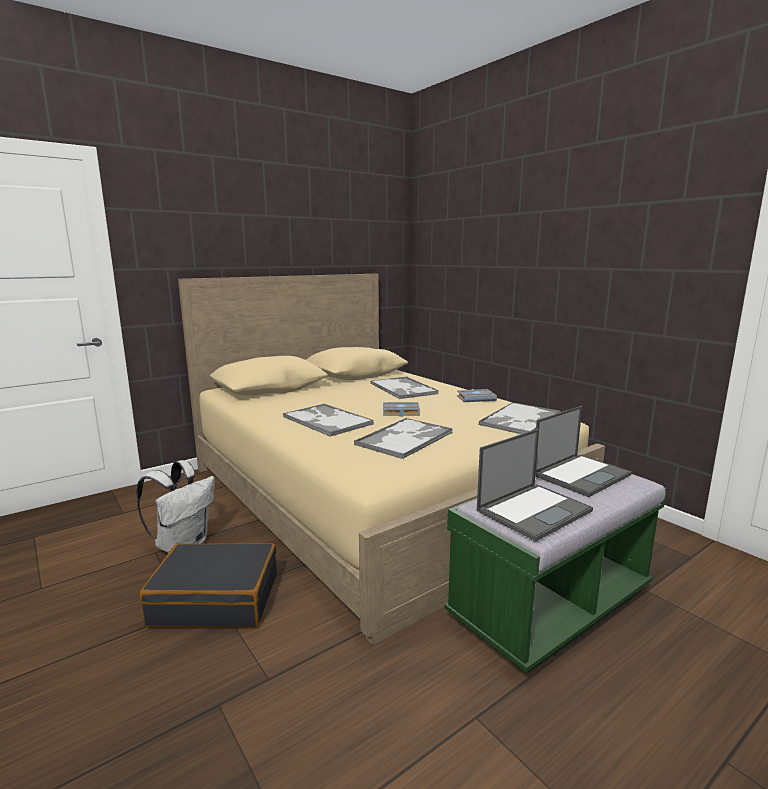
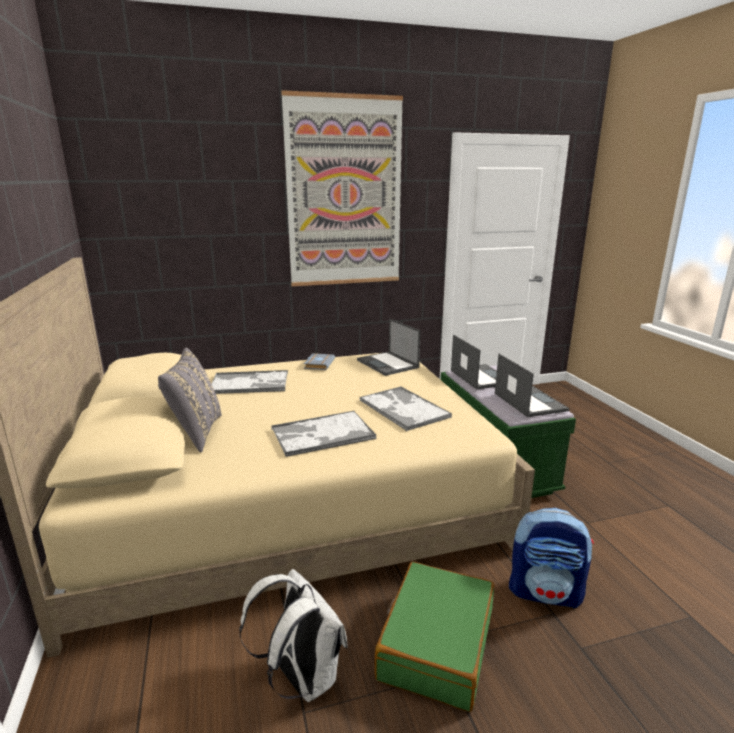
camera: 70 degrees left, 5 degrees up
(216, 599) = (435, 644): black suitcase -> green suitcase
(301, 671) = (545, 592): none -> backpack
(306, 393) = (196, 433): none -> grey pillow
(400, 412) = (329, 398): grey book -> none
(520, 420) = (388, 364): tray -> laptop
(597, 222) = (344, 193): none -> picture

